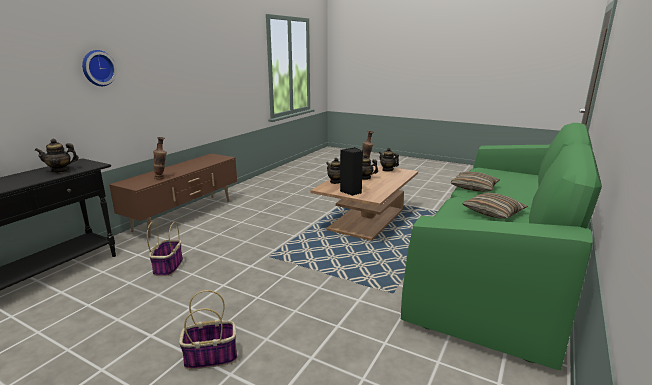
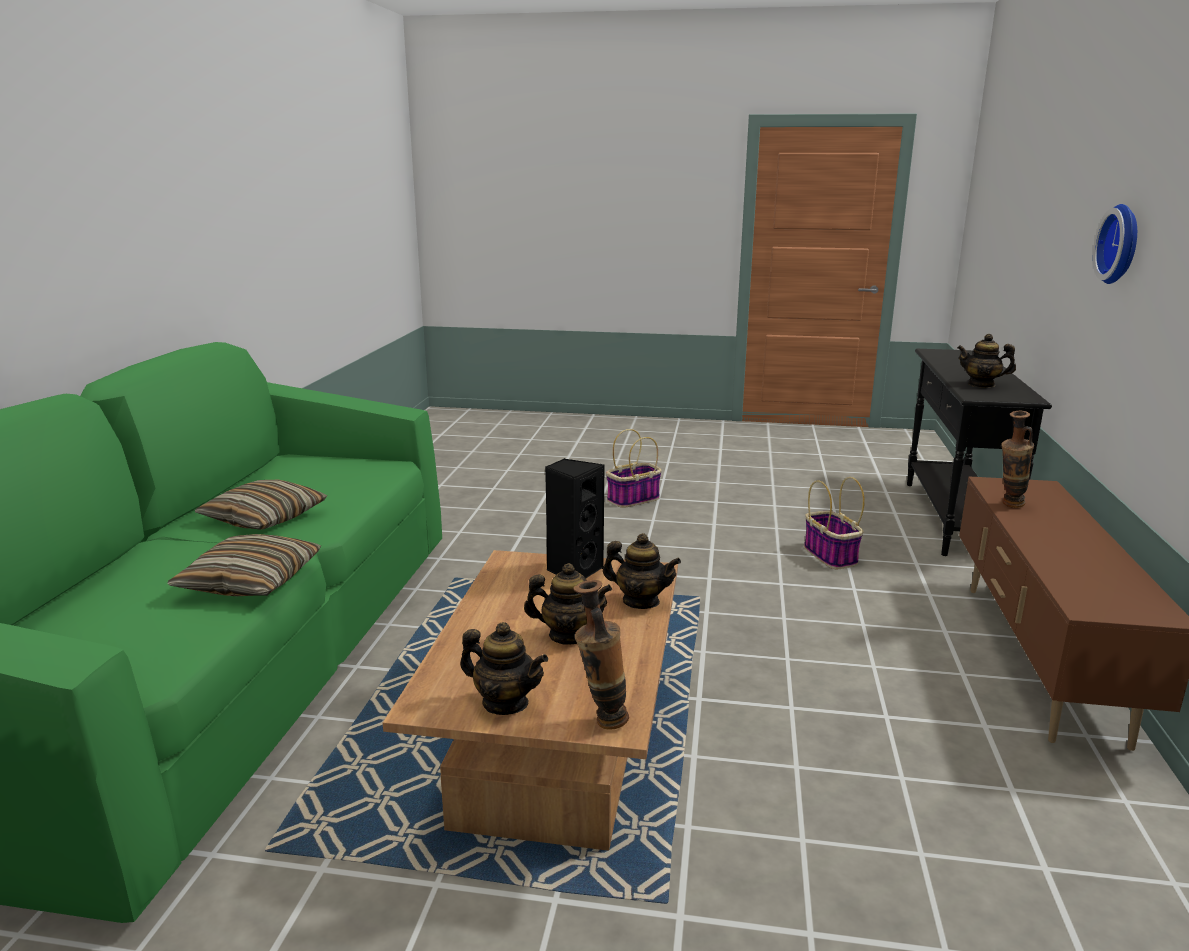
camera: 160 degrees right, 0 degrees up
(60, 170) = (981, 385): teapot -> teapot turned 120 degrees counterclockwise

